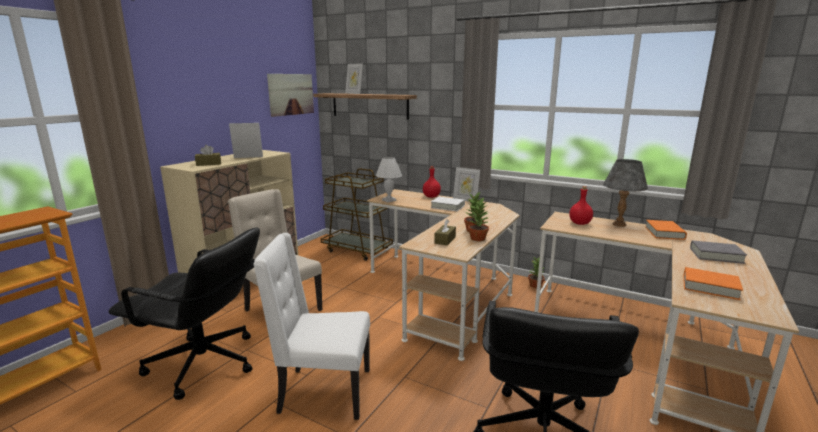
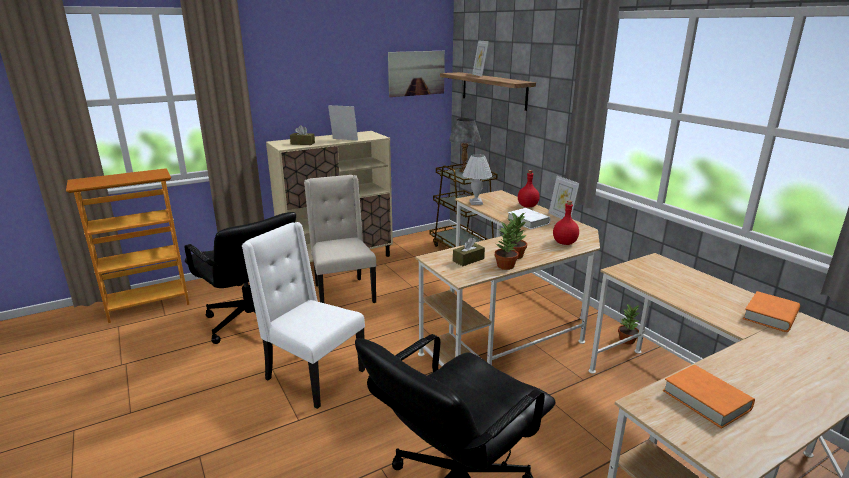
camera: 30 degrees right, 5 degrees up
(580, 223) = (663, 275): red bottle -> red bottle (565, 243)
(619, 224) = (718, 289): grey table lamp -> grey table lamp (463, 171)
(716, 255) = (798, 366): grey book -> none

